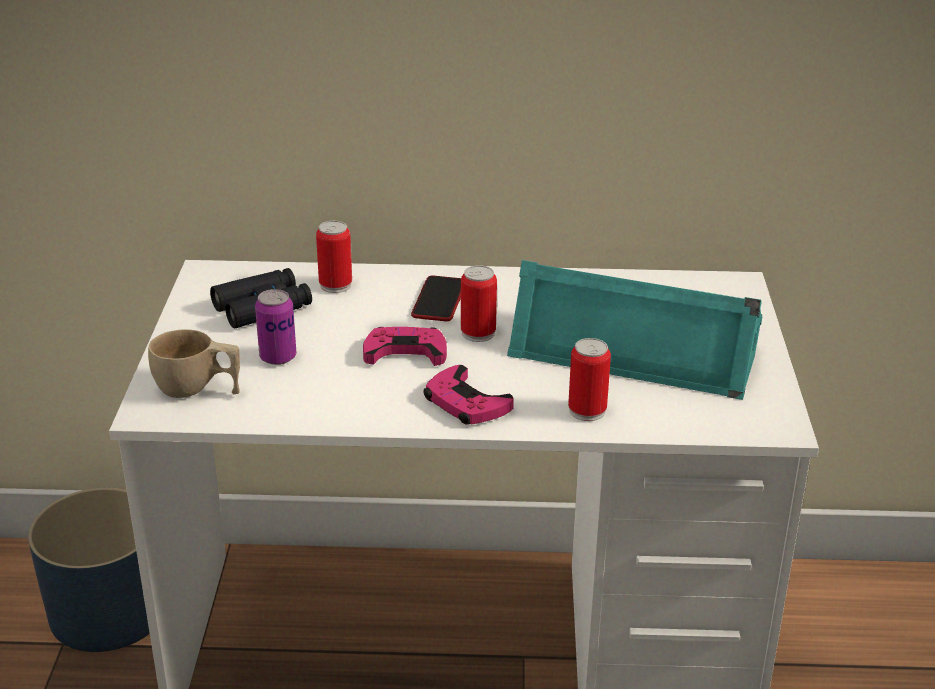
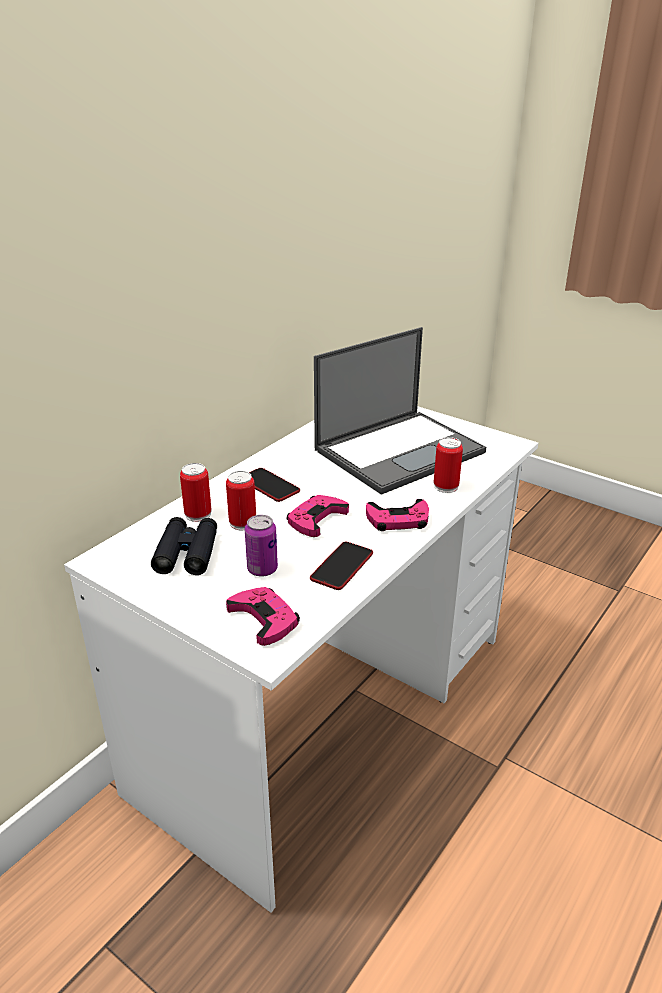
camera: 55 degrees left, 0 degrees up
(108, 612) = (102, 896): blue planter -> none
(198, 390) = (264, 619): beige cup -> pink game controller
(331, 400) = (342, 566): none -> phone
(478, 333) = (325, 487): can -> can (242, 523)
(634, 350) = (400, 450): turquoise speaker -> laptop

